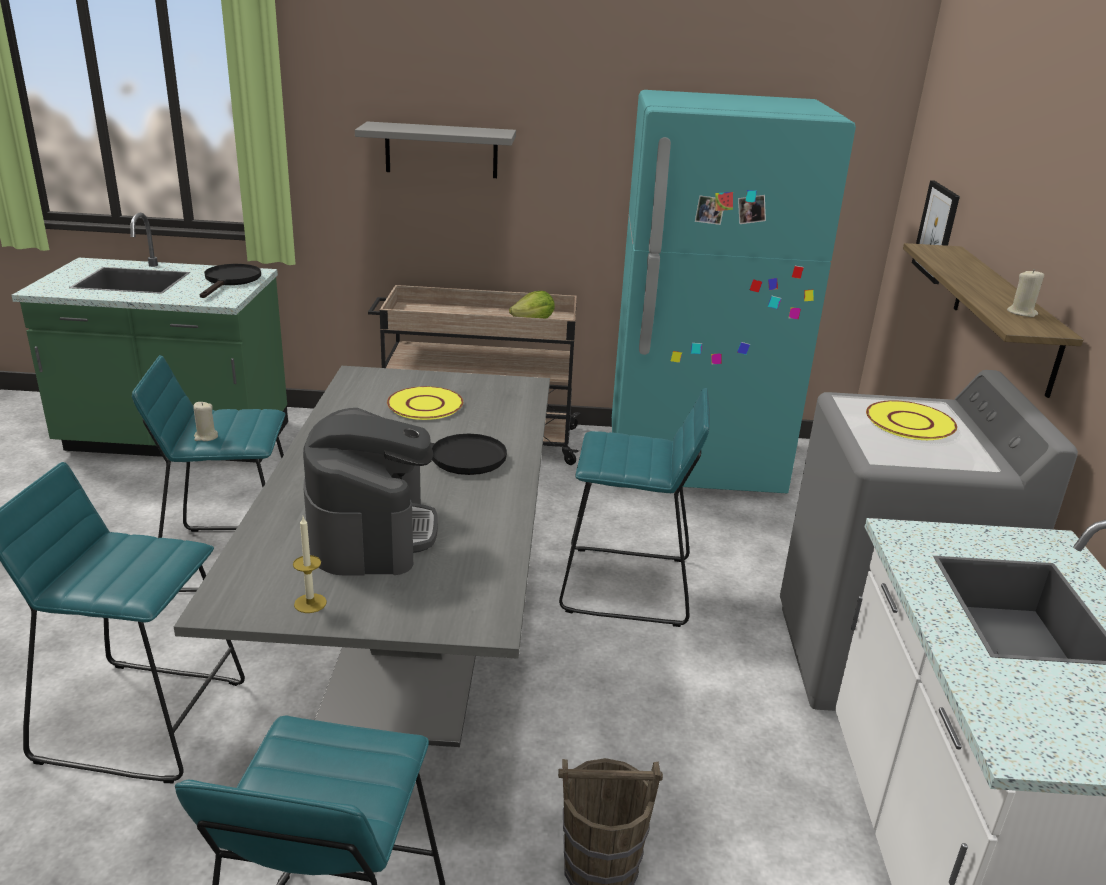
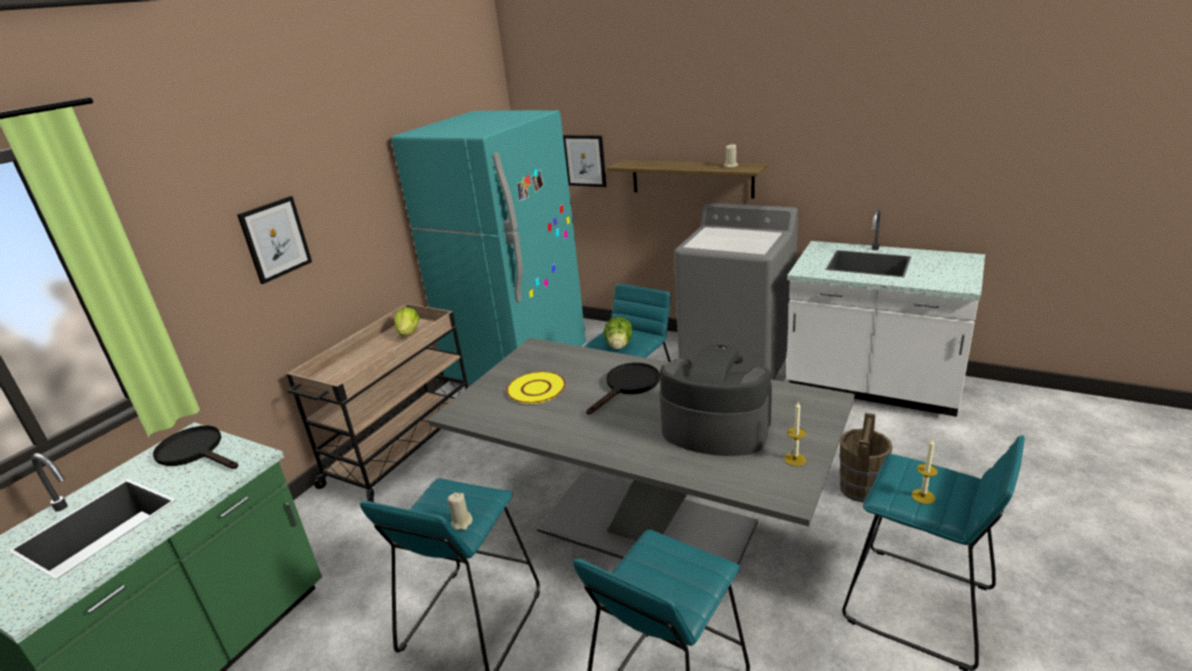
camera: 60 degrees left, 0 degrees up
(302, 772) = (923, 496): none -> candle
(441, 150) = (275, 239): grey shelf -> picture
(609, 454) = (619, 347): none -> lettuce
(910, 422) = (724, 237): yellow plate -> none

